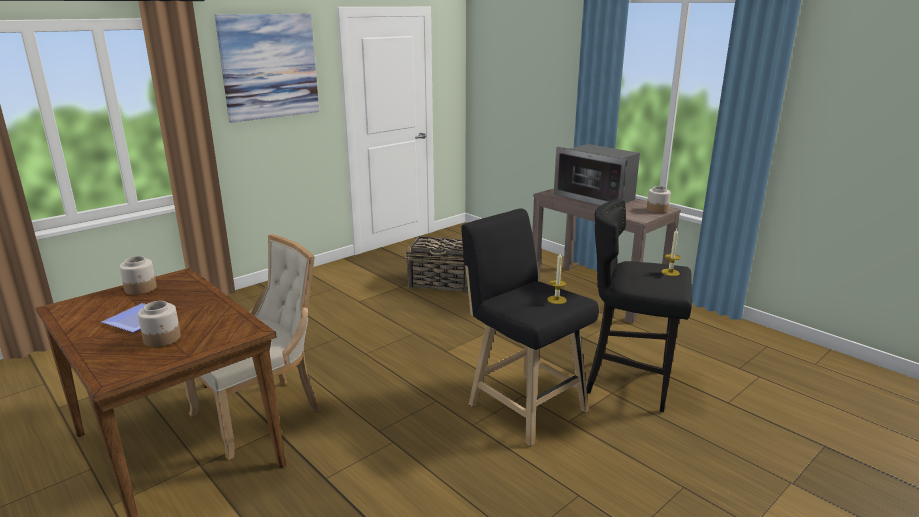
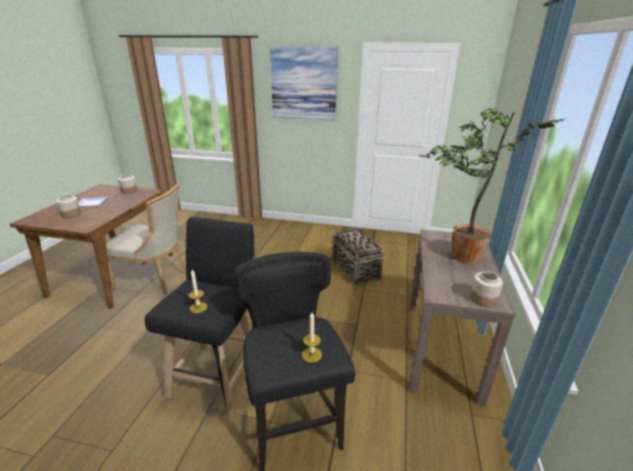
camera: 55 degrees right, 5 degrees up
(597, 198) = (462, 257): microwave -> potted plant

